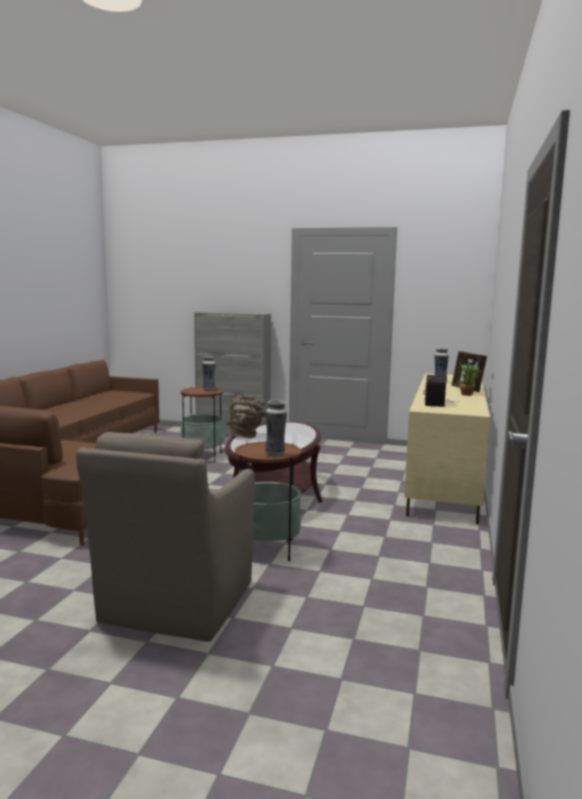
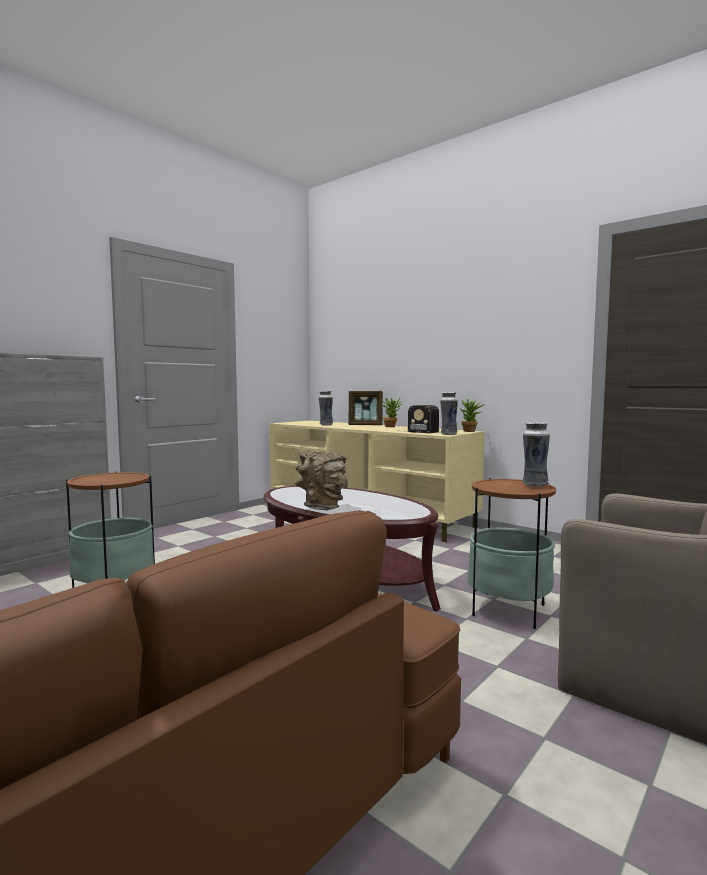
camera: 65 degrees left, 5 degrees down
(209, 389) = (110, 475): vase -> vase (448, 434)
(474, 413) = (471, 431): none -> potted plant

